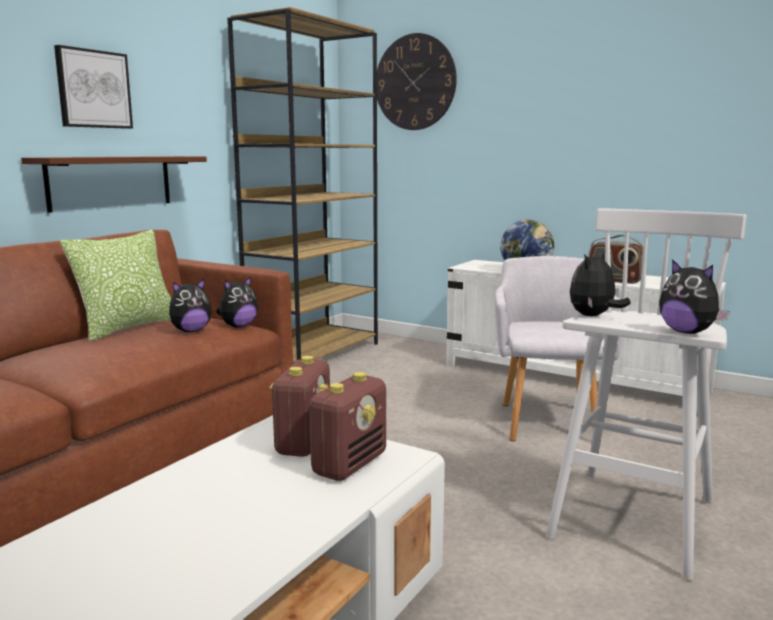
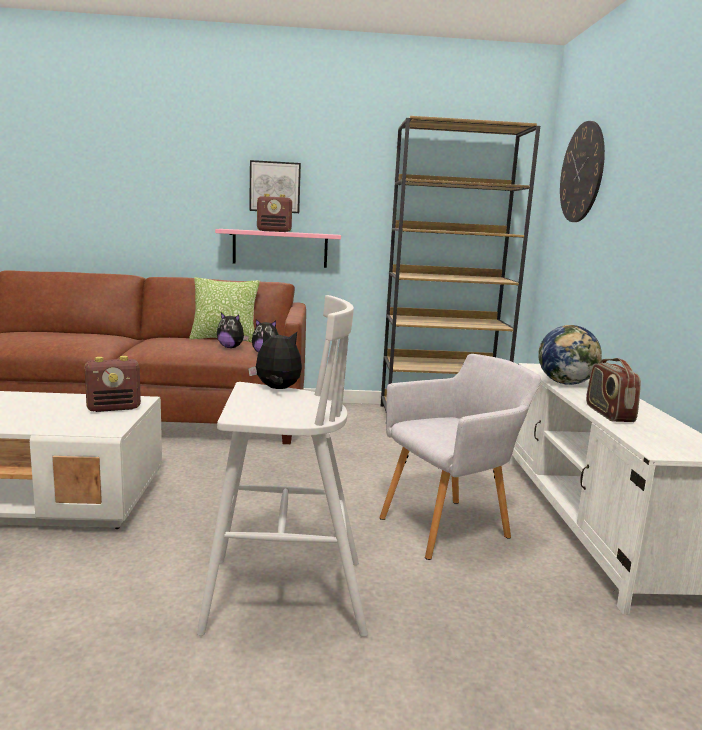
camera: 55 degrees right, 0 degrees up
(111, 182) = (280, 248): brown shelf -> pink shelf
(350, 464) = (88, 421): radio -> radio (274, 231)
(687, 332) = (242, 412): plush toy -> none

